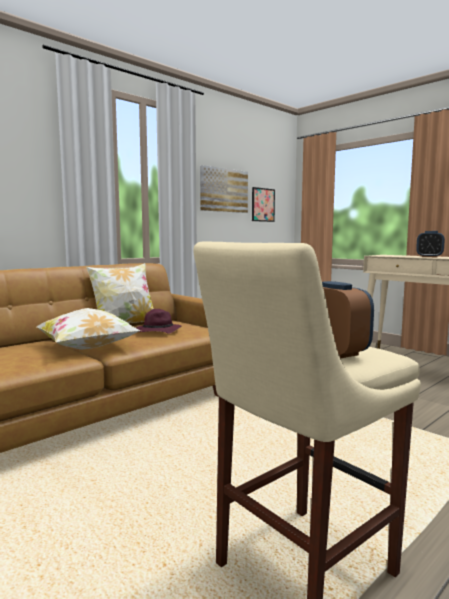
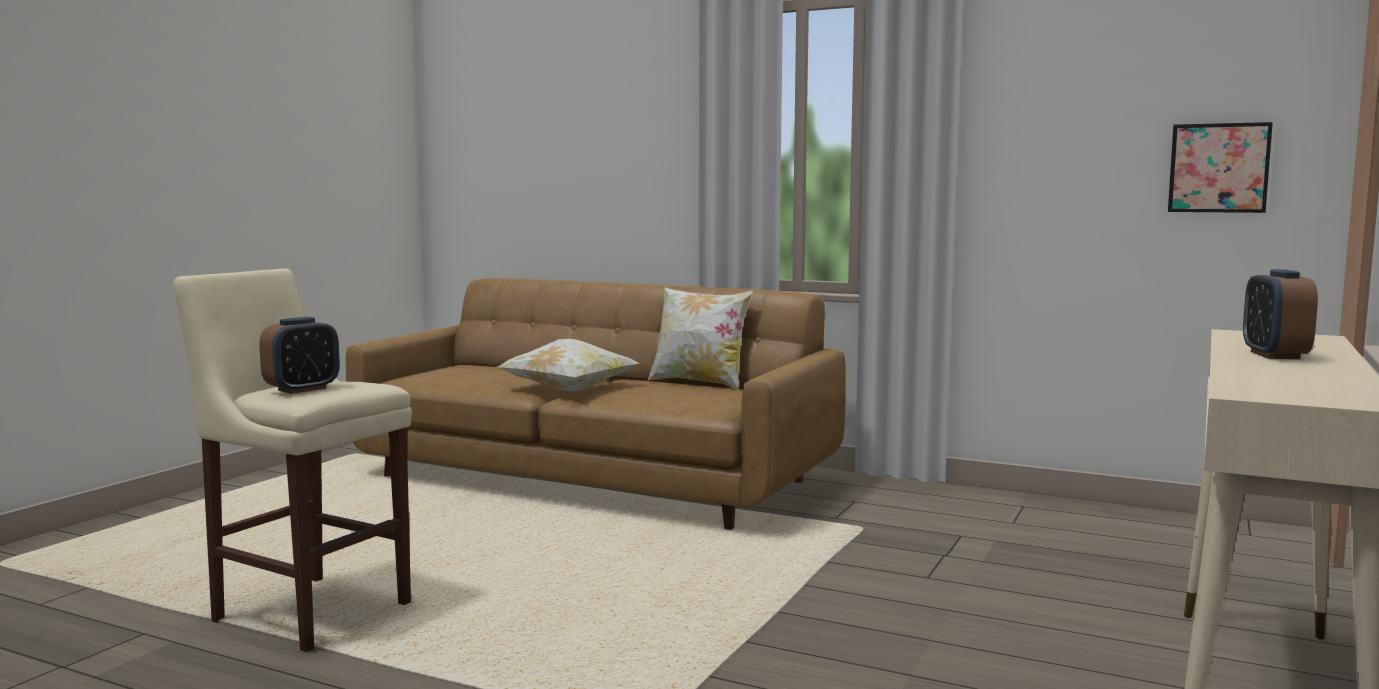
camera: 70 degrees right, 0 degrees up
(157, 332) = (668, 395): purple hat -> none
(223, 190) = (1065, 142): picture -> none

